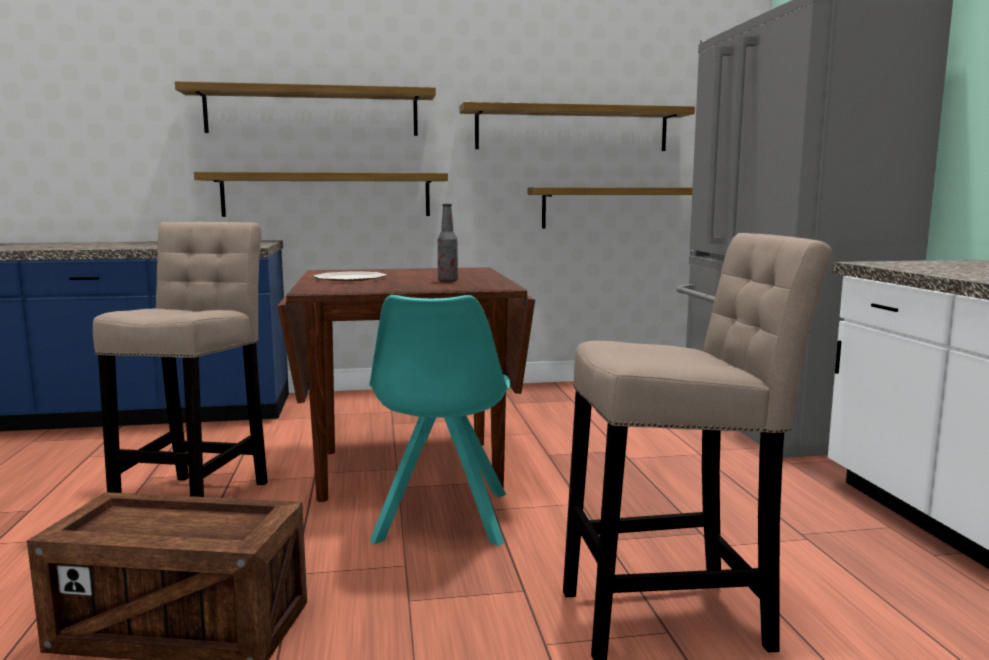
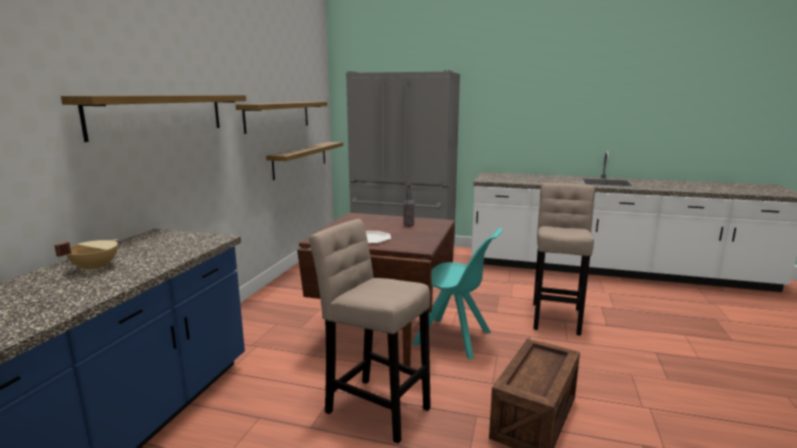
camera: 65 degrees left, 5 degrees up
(140, 244) = (94, 268): none -> beige cooking pot
(327, 194) = (176, 182): shelf -> none

